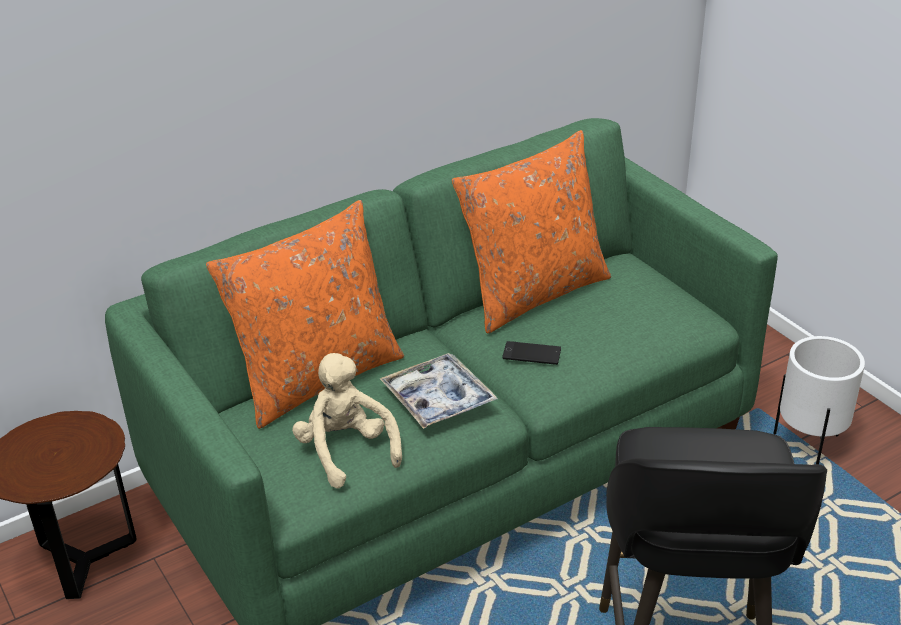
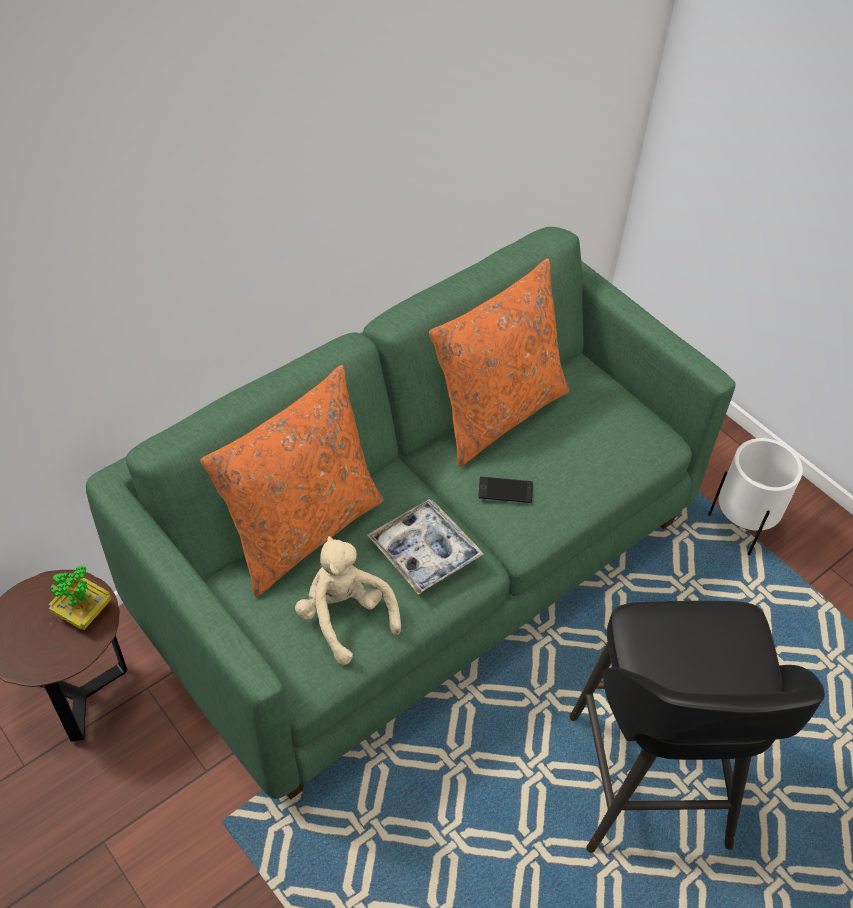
camera: 10 degrees left, 15 degrees up
(89, 445) = (83, 612): none -> potted plant

